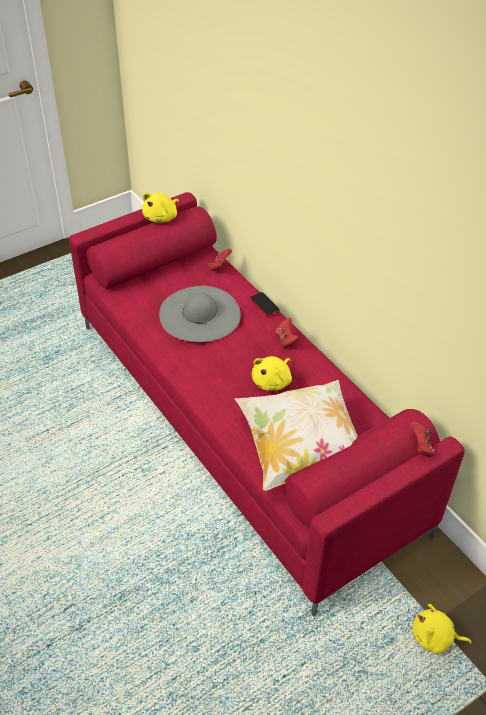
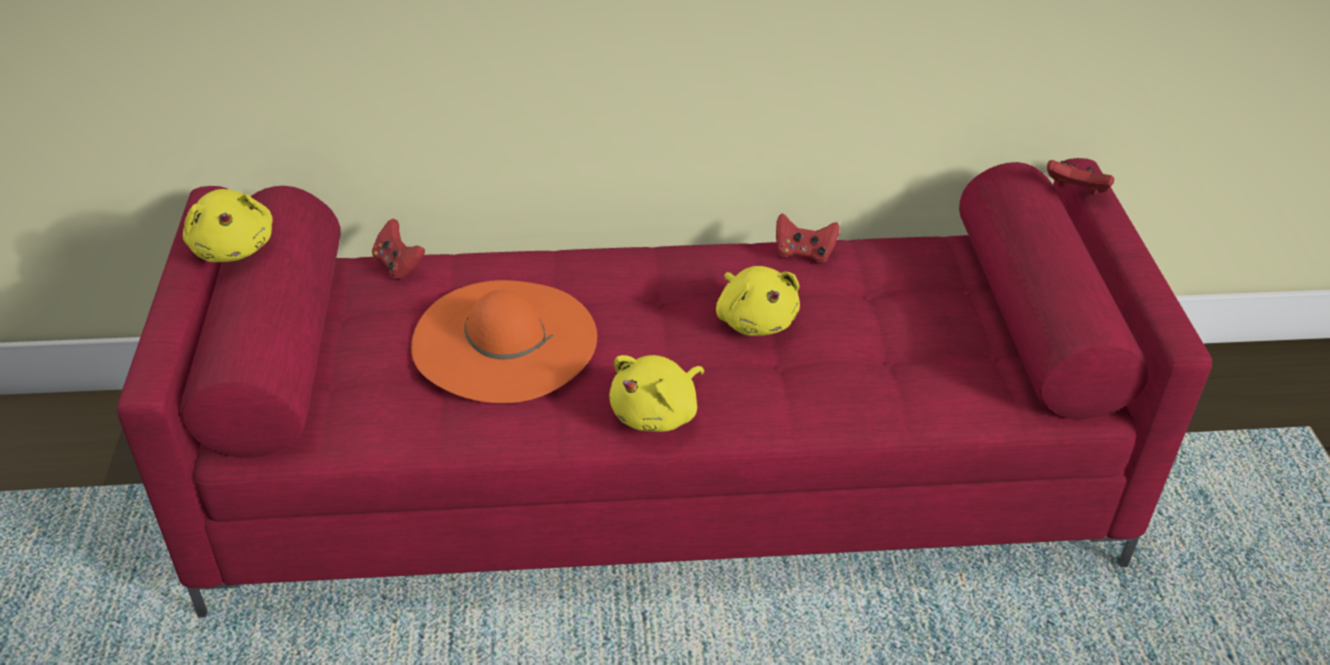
camera: 60 degrees left, 5 degrees down
(200, 314) = (504, 340): grey hat -> orange hat
(264, 305) = (557, 253): phone -> none
(286, 340) = (668, 264): red game controller -> red game controller (804, 253)
(301, 450) = (939, 351): pillow -> none
(434, 638) = (1213, 447): yellow plush toy -> yellow plush toy (657, 413)

